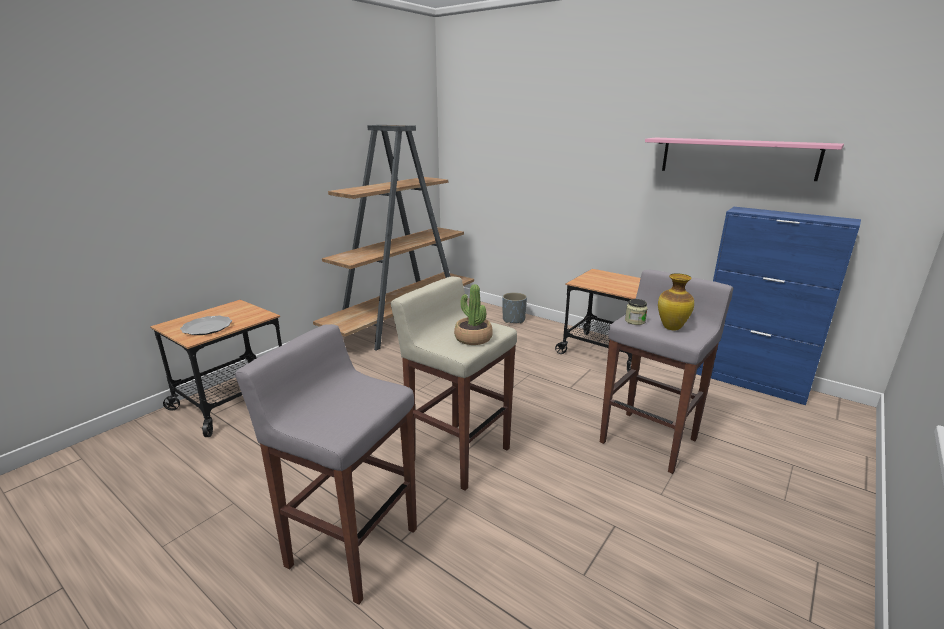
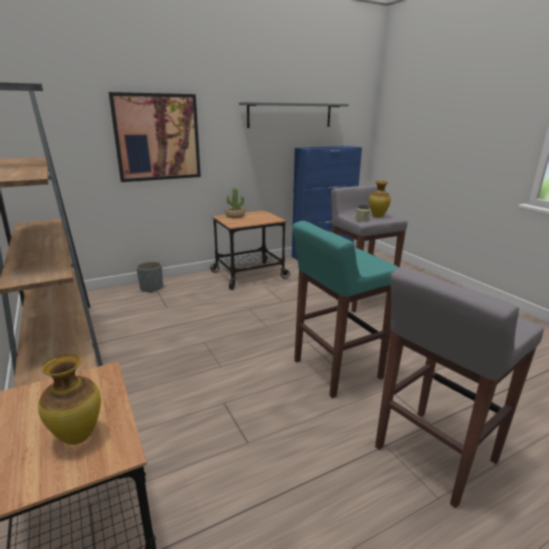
camera: 65 degrees left, 0 degrees up
(207, 327) = (79, 437): plate -> vase
(458, 454) = (336, 370): beige stool -> turquoise stool
(473, 338) = (362, 257): potted plant -> potted plant (235, 216)
(556, 172) = (157, 137): none -> picture
(737, 158) = (290, 115): pink shelf -> grey shelf

